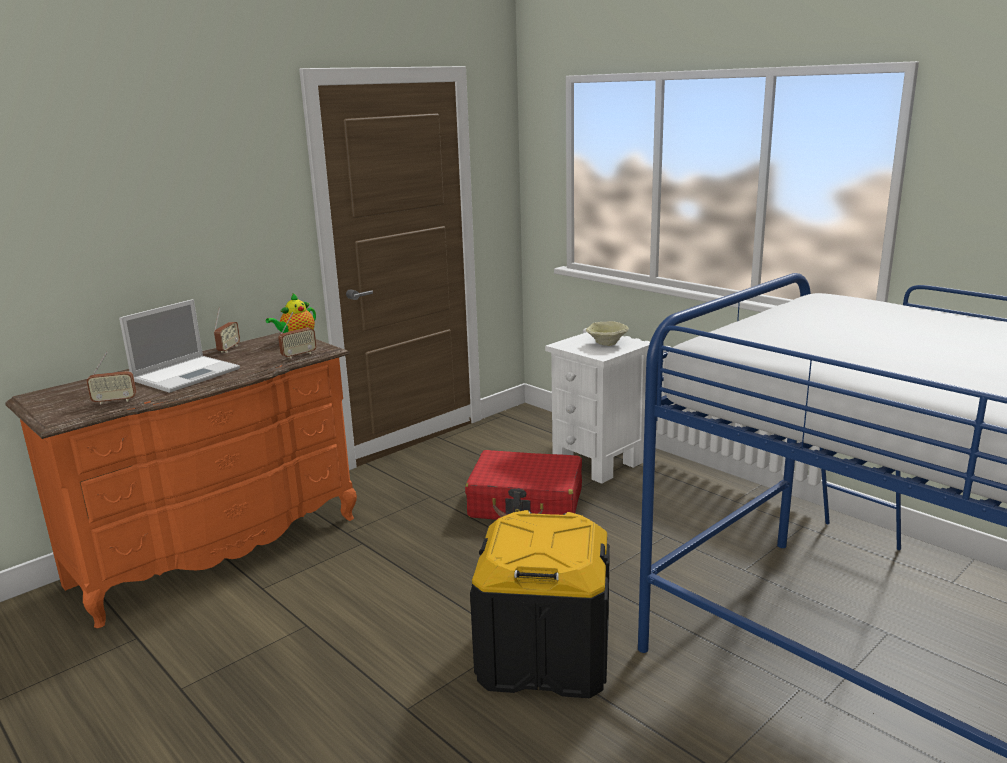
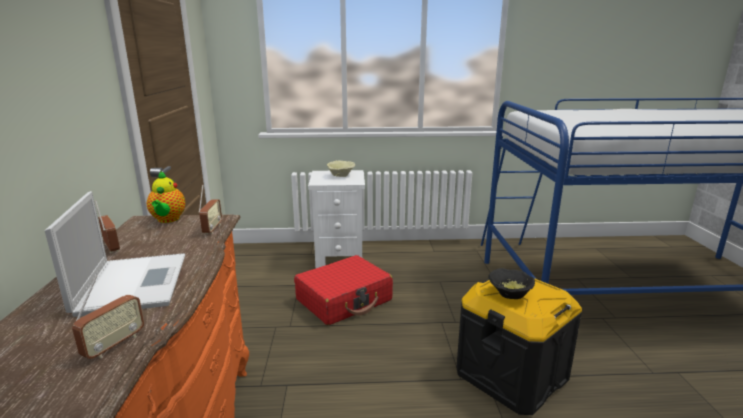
camera: 50 degrees left, 0 degrees up
(523, 533) = (509, 294): none -> black bowl

